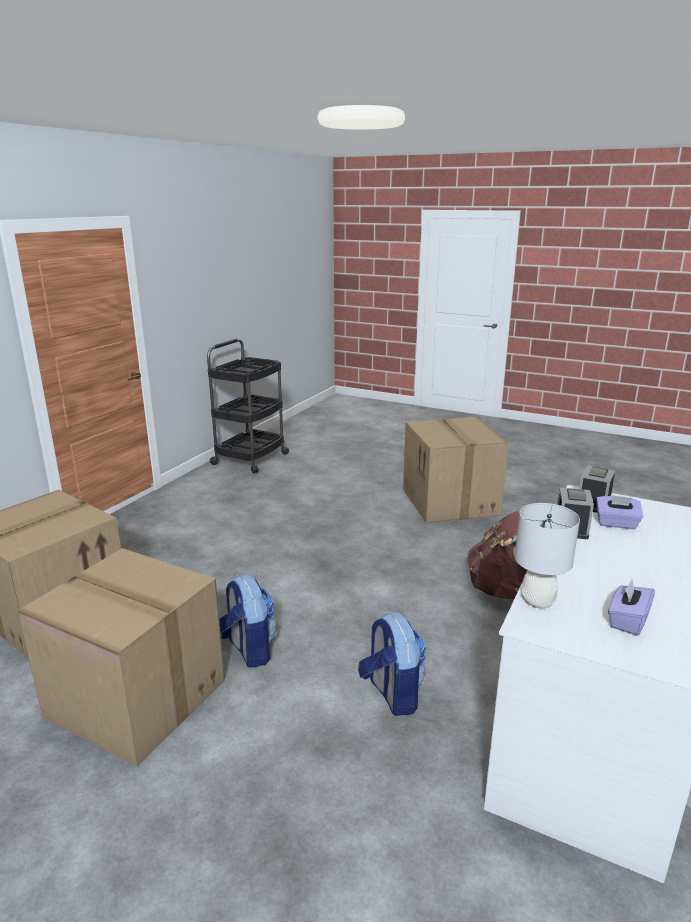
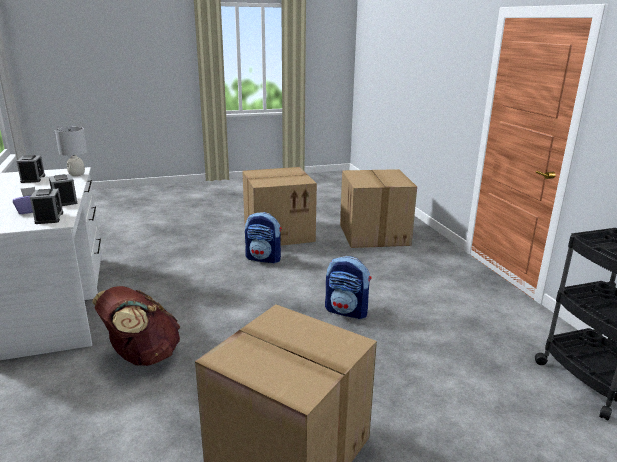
camera: 135 degrees right, 0 degrees up
(392, 694) = (172, 272): backpack -> backpack (347, 311)
(627, 621) = (33, 179): purple tissue box -> alarm clock

